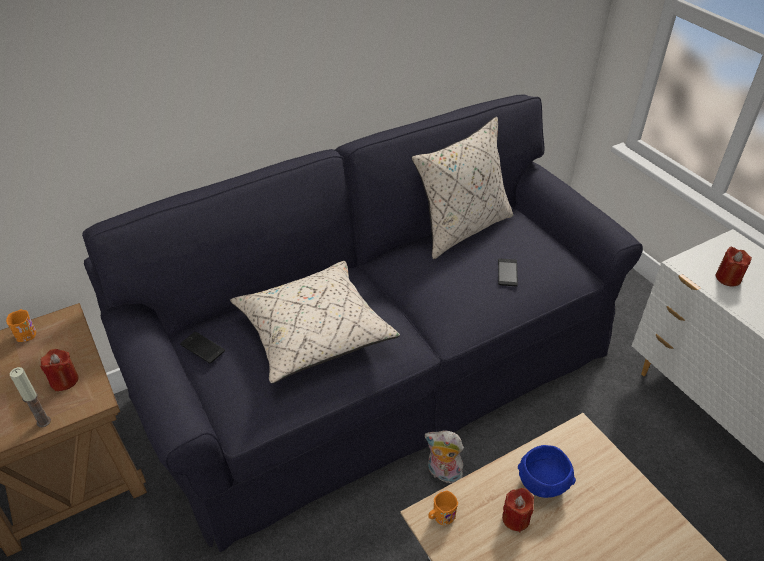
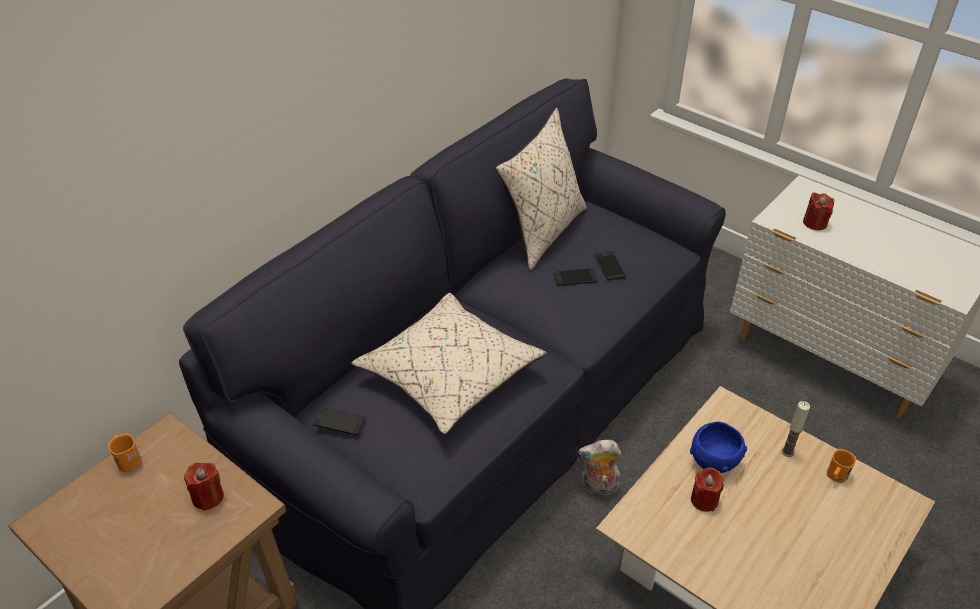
camera: 20 degrees left, 0 degrees up
(43, 421) = (212, 545): candle -> candle (787, 452)
(440, 517) = (636, 521): orange mug -> orange mug (835, 477)
(469, 275) = (575, 277): none -> phone

